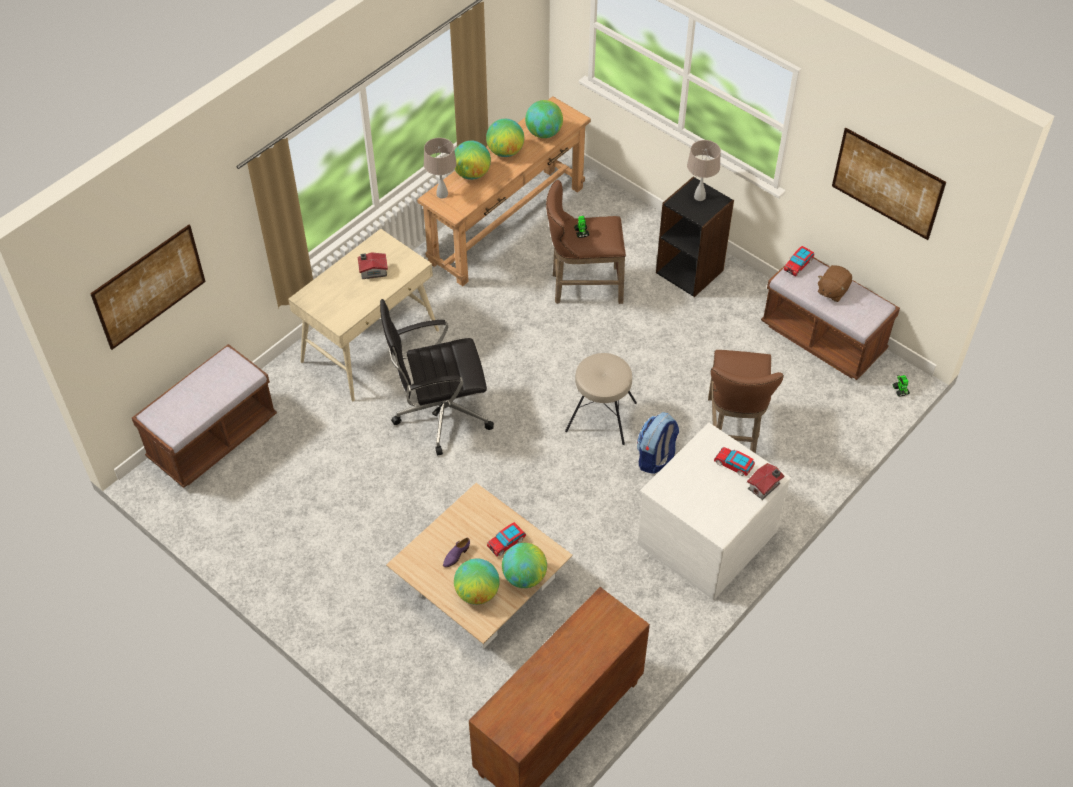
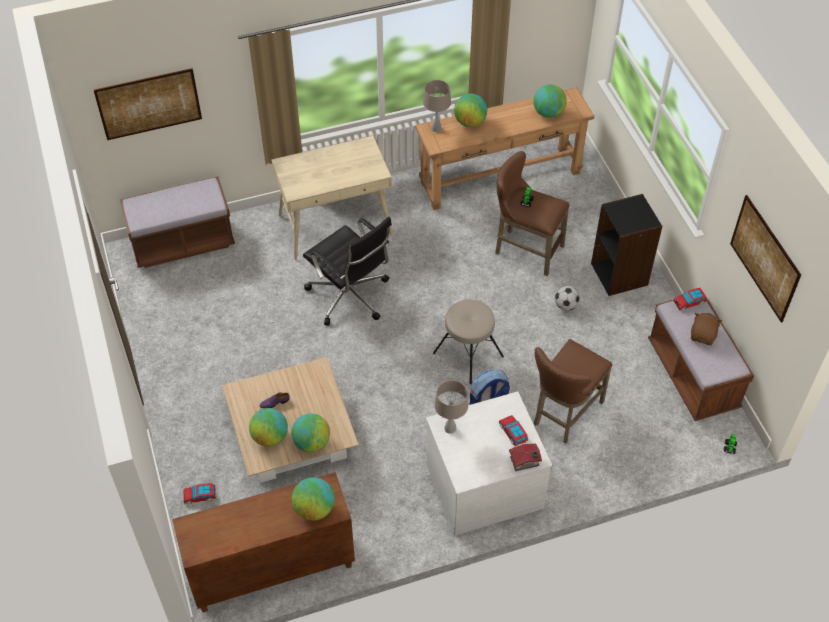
camera: 30 degrees right, 0 degrees up
(372, 271) = (344, 164): toy house -> none
(440, 413) = (350, 297): black office chair -> black office chair turned 150 degrees counterclockwise
(505, 152) = (508, 115): globe -> globe (314, 509)
(506, 542) = (317, 411): toy car -> toy car (200, 496)
(661, 325) = (566, 305): none -> football
(700, 197) = (635, 212): beige table lamp -> beige table lamp (450, 428)
(832, 291) = (703, 335): brown plush toy -> brown plush toy turned 135 degrees clockwise

